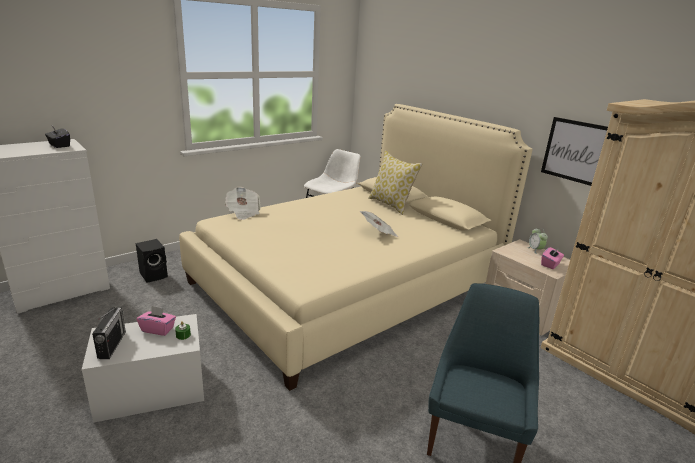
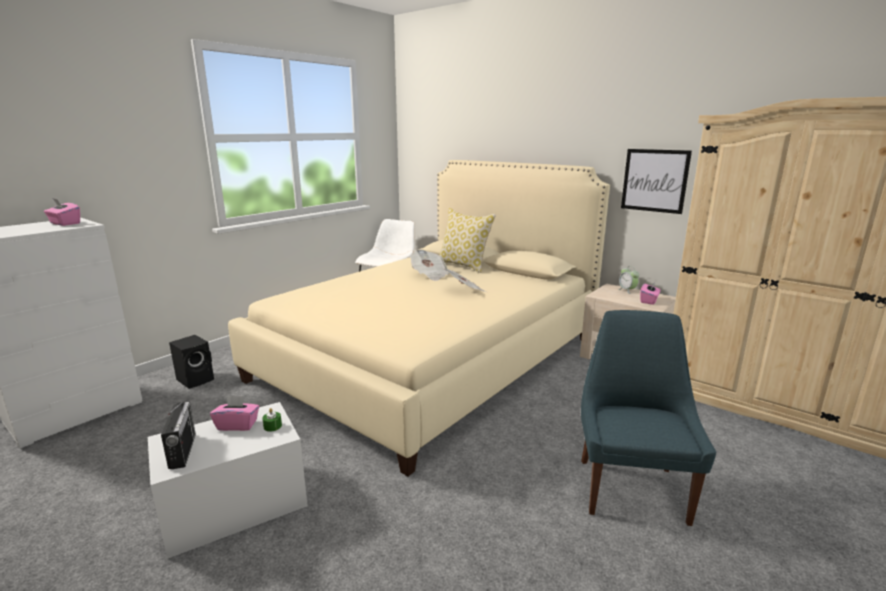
camera: 10 degrees left, 5 degrees down
(59, 145) = (64, 223): black tissue box -> pink tissue box
(243, 212) = (303, 288): newspaper -> newspaper (429, 275)

